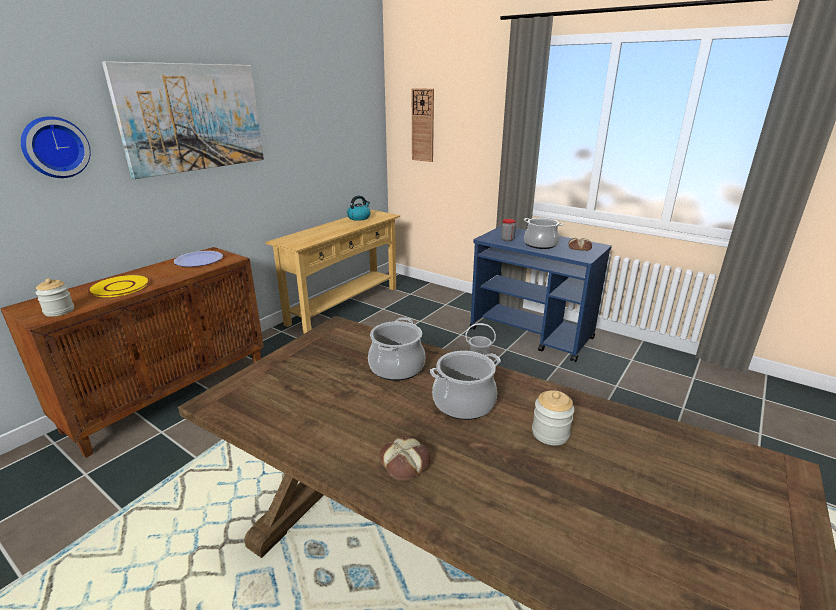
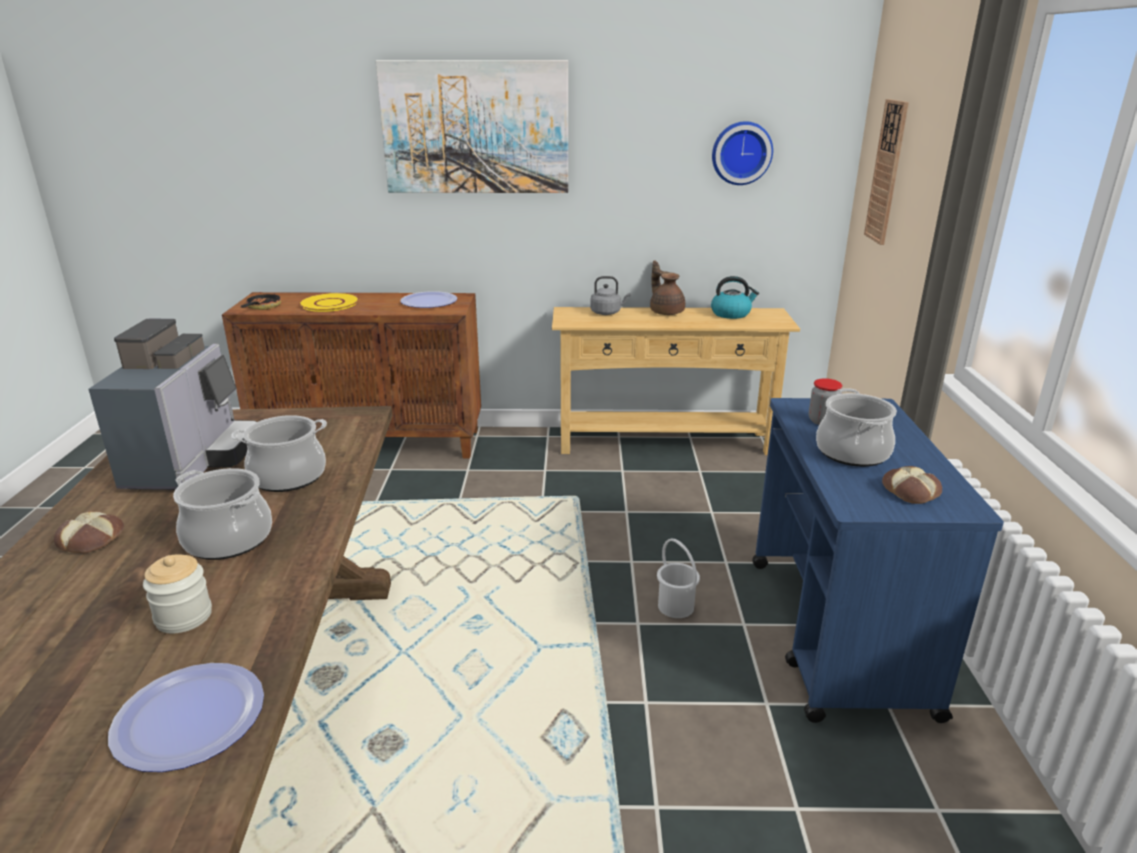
camera: 55 degrees right, 0 degrees up
(54, 147) = (319, 148): wall clock -> wall clock (741, 153)
(59, 311) = (261, 307): jar -> frying pan
(303, 235) = (607, 313): none -> grey kettle
(321, 400) = (192, 462): none -> coffee machine
(329, 226) = (666, 312): none -> brown teapot
(657, 445) = (189, 717): none -> plate

